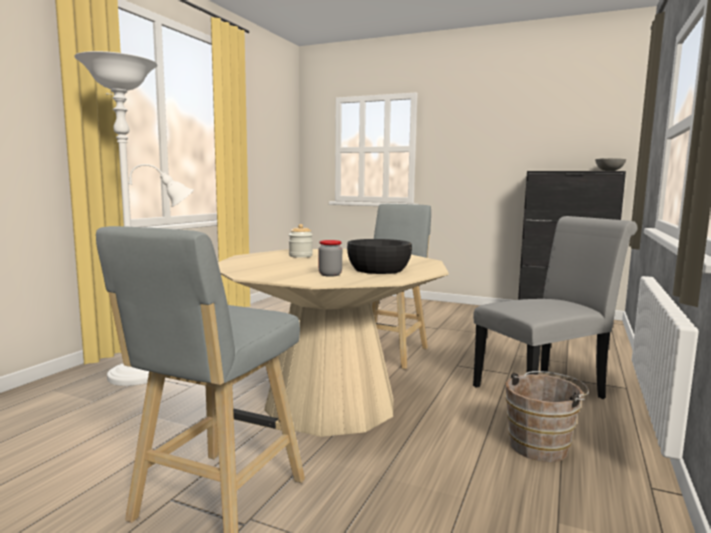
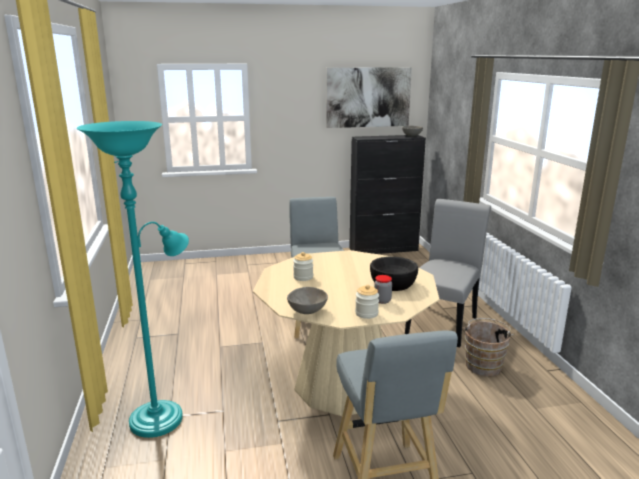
camera: 35 degrees left, 10 degrees up
(144, 374) = (161, 416): white floor lamp -> turquoise floor lamp
(237, 268) = (307, 311): none -> grey bowl
(286, 277) = (366, 313): none -> jar
(554, 125) = (368, 97): none -> picture

